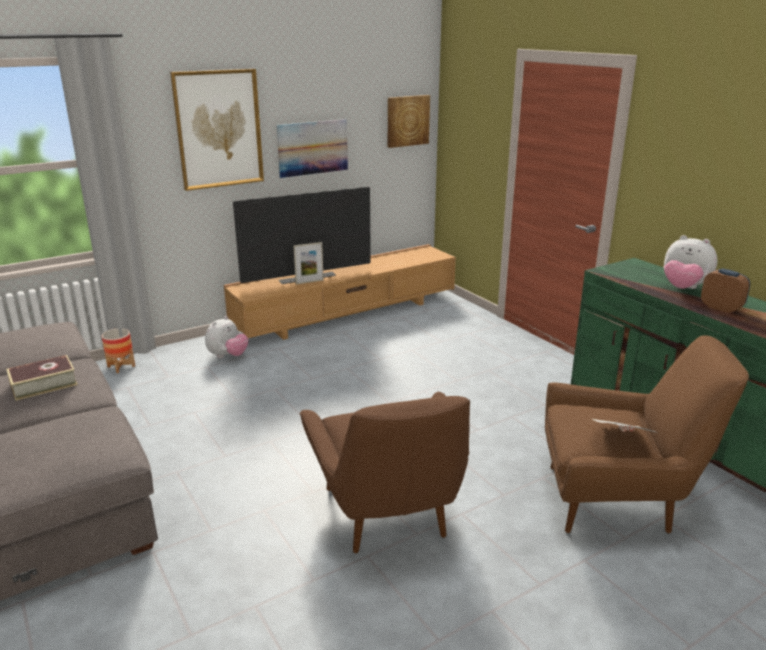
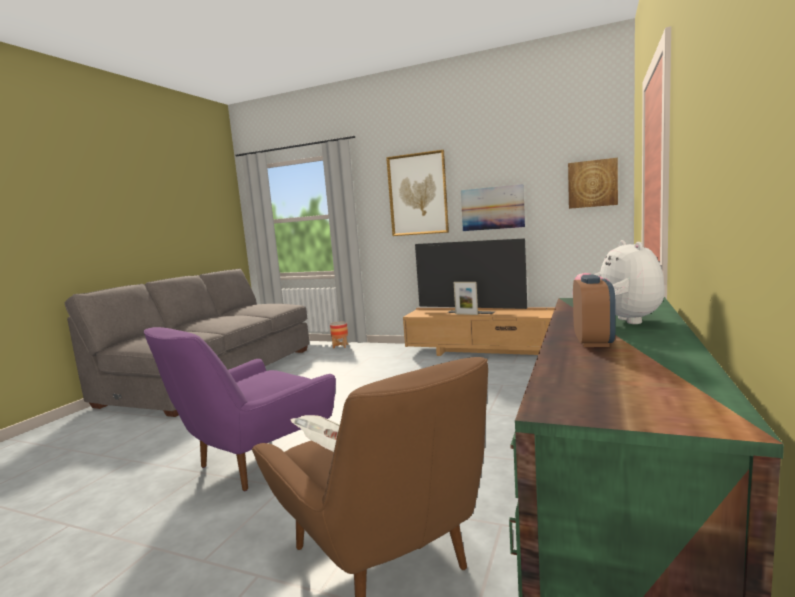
camera: 55 degrees right, 15 degrees down
(43, 384) = (223, 320): book -> none
(228, 356) = (390, 355): plush toy -> none
(389, 517) = (254, 462): brown armchair -> purple armchair

